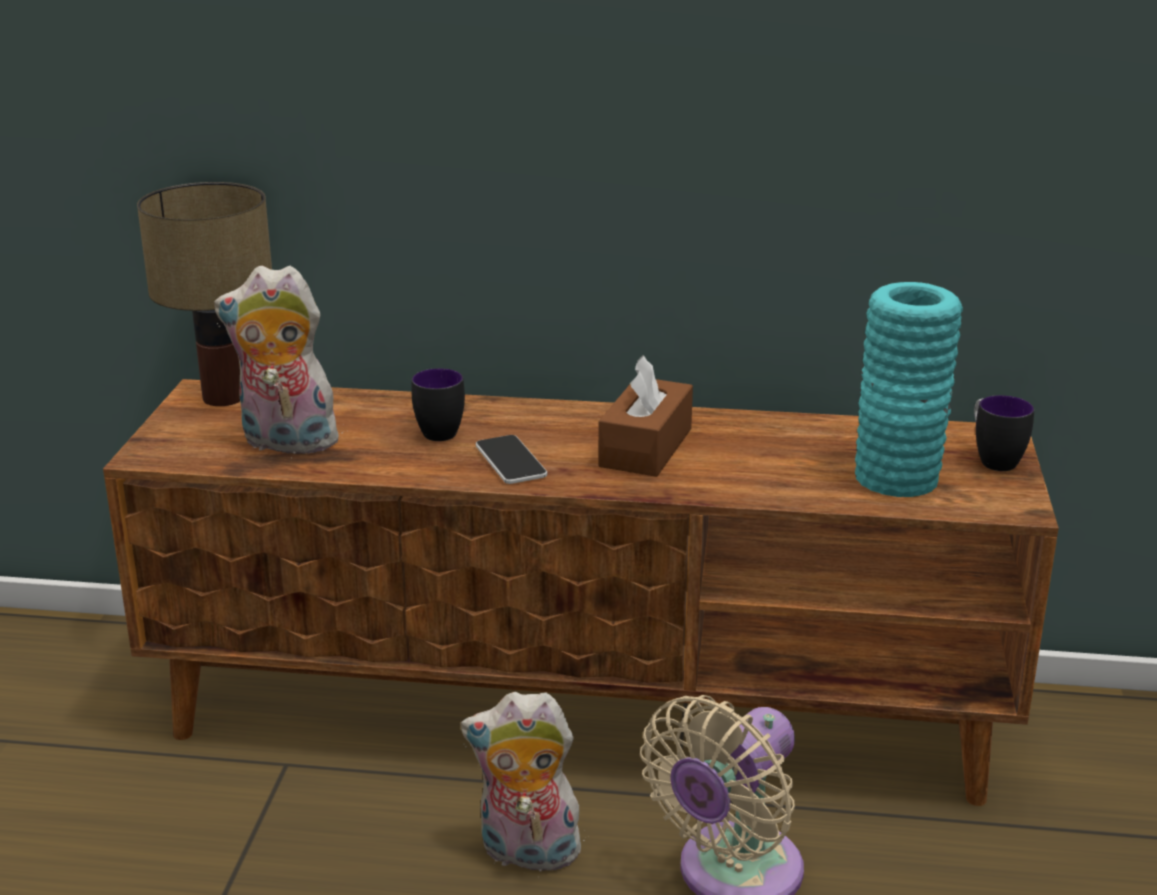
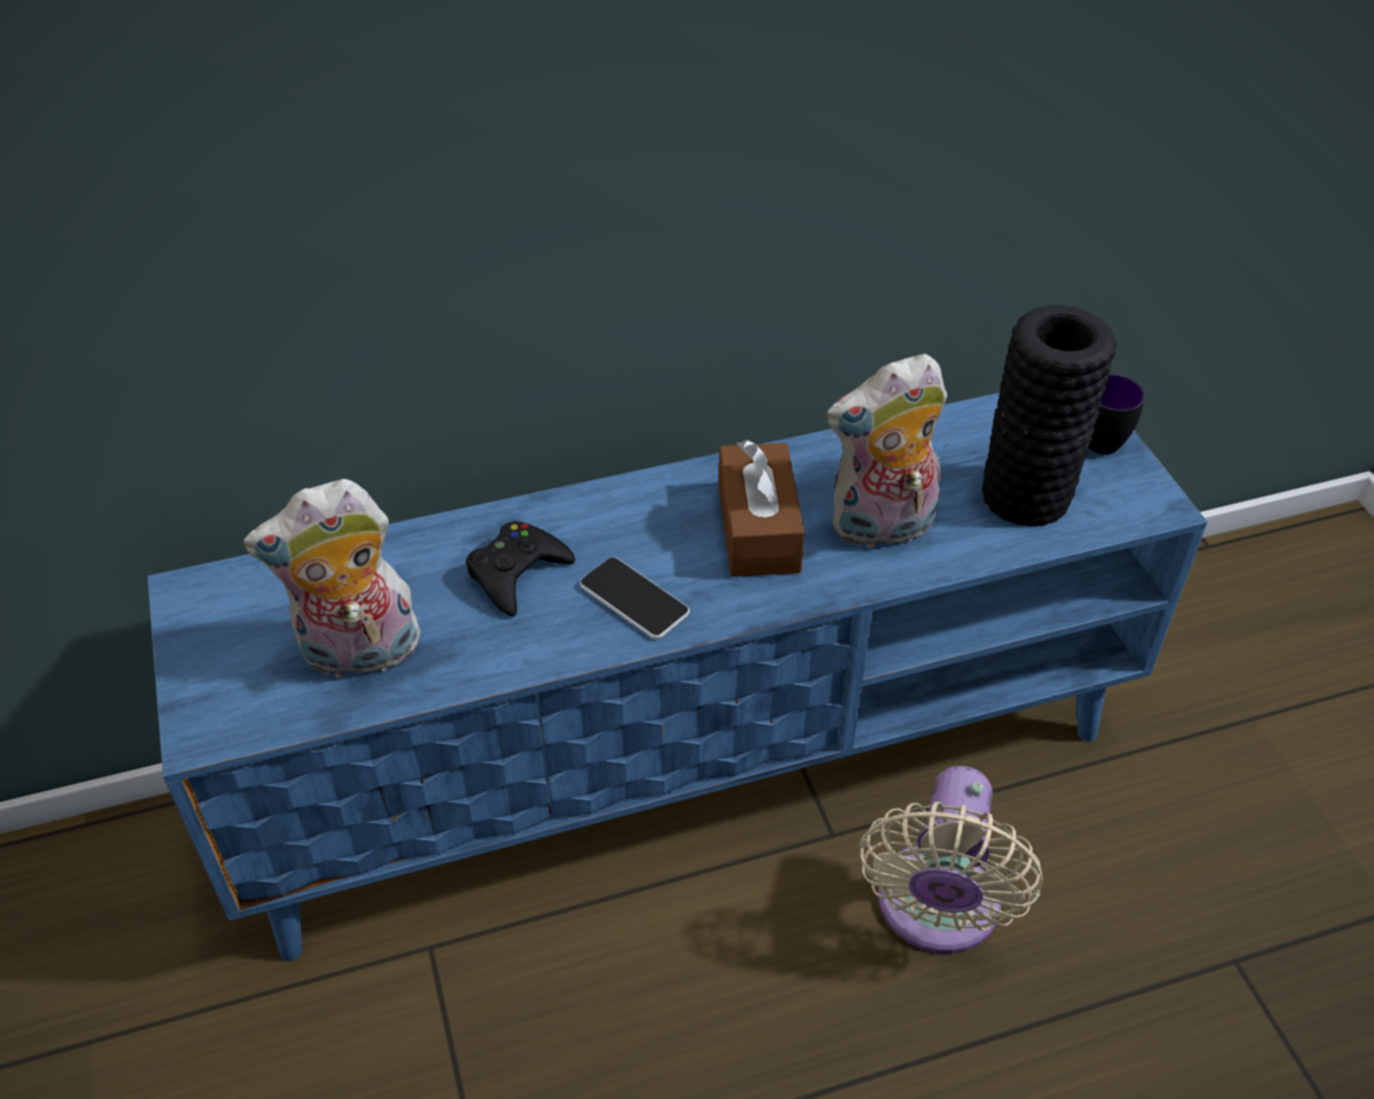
camera: 25 degrees left, 20 degrees up
(221, 397) = (222, 596): table lamp -> none
(435, 430) = (517, 573): mug -> black game controller
(526, 854) = (738, 965): plush toy -> plush toy (881, 528)
(582, 714) = (689, 764): brown tv stand -> blue tv stand
(897, 478) = (1026, 496): turquoise vase -> black vase

